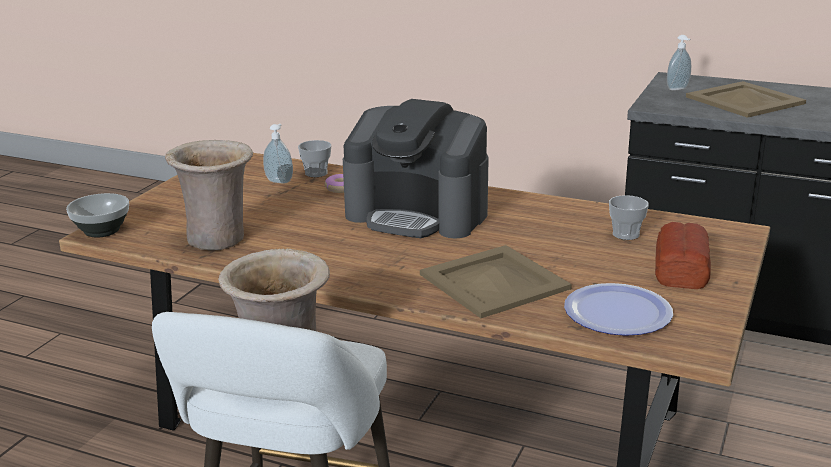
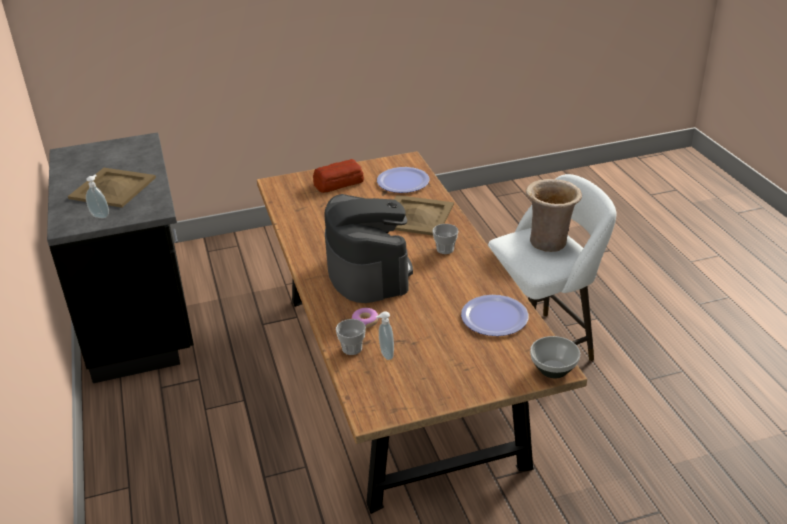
camera: 130 degrees left, 10 degrees up
(219, 239) = (494, 317): beige vase -> plate
(626, 234) = (315, 206): cup -> cup (445, 249)

